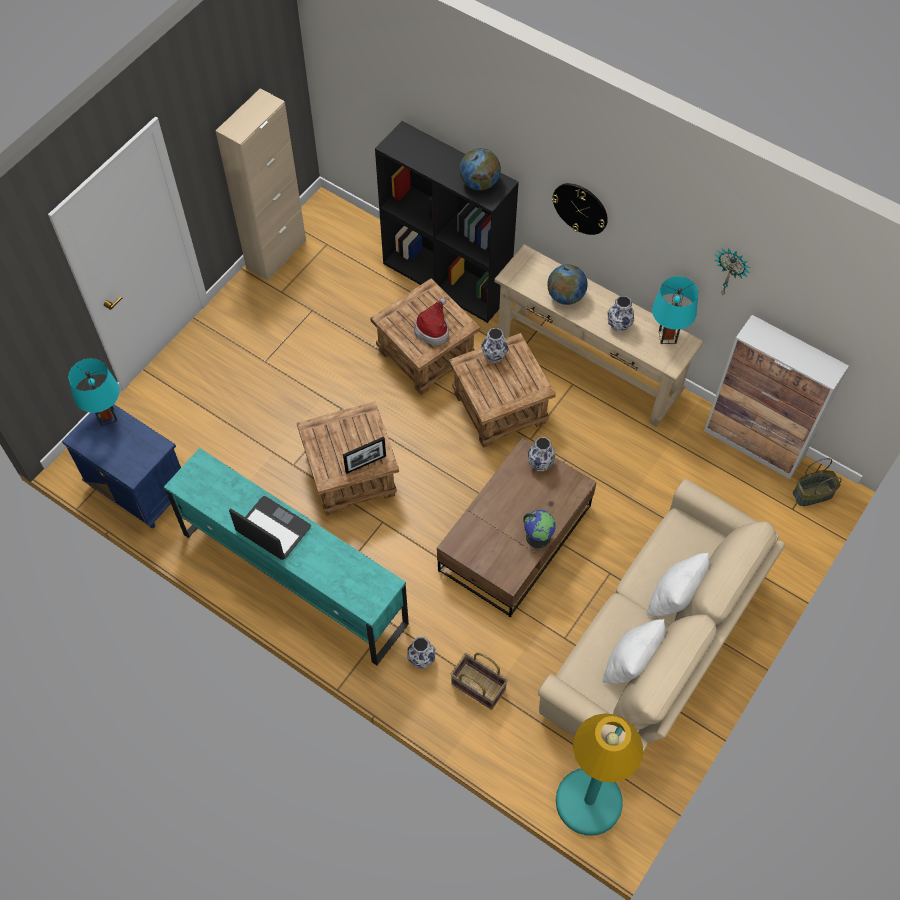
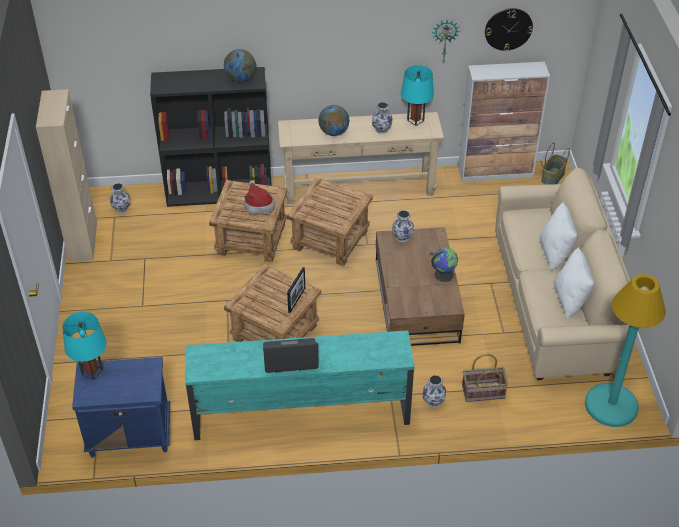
camera: 40 degrees left, 15 degrees down
(494, 356) = (313, 197): vase -> vase (122, 209)
(580, 208) = (318, 60): wall clock -> wall clock (508, 29)

